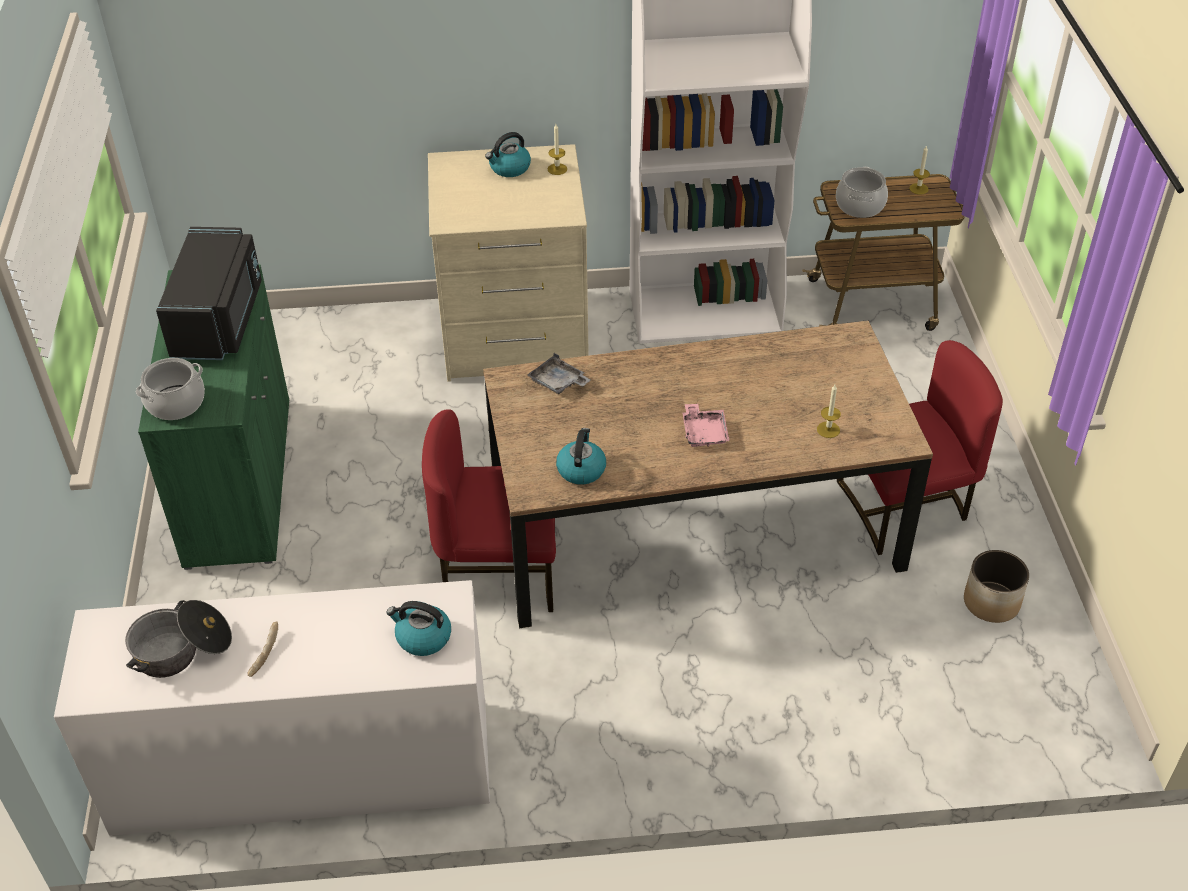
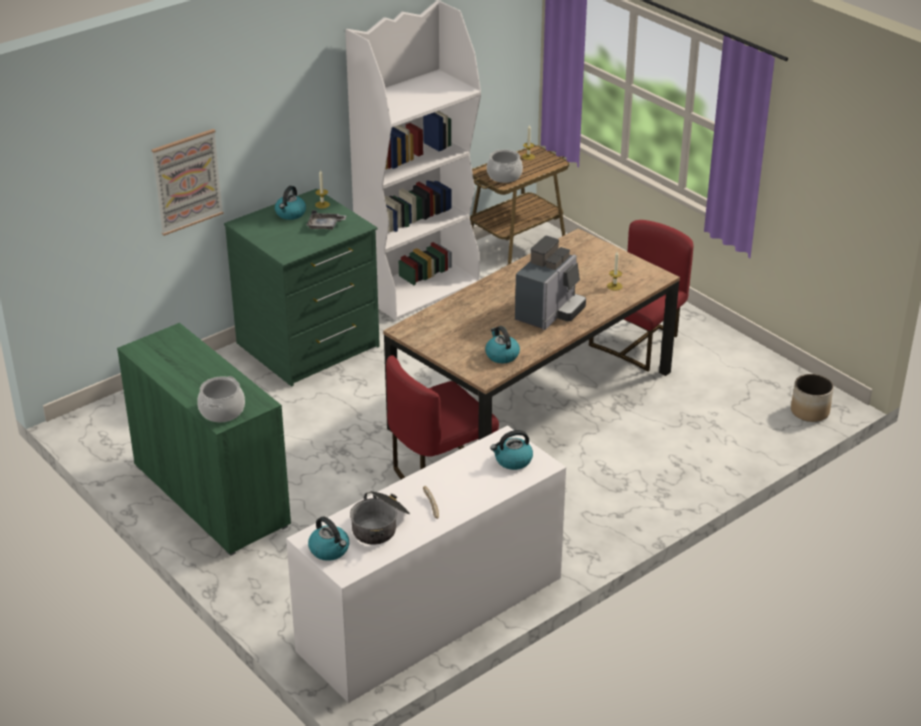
camera: 35 degrees left, 10 degrees down
(97, 654) = (330, 550): none -> kettle
(220, 320) = (192, 360): black microwave -> none
(374, 87) = (187, 181): none -> picture
(514, 337) = (309, 346): beige dresser -> green dresser
(558, 382) = (437, 320): grey tray -> grey tray (325, 226)
(704, 432) = (549, 312): pink tray -> coffee machine
(990, 602) = (727, 369): planter -> planter (809, 411)

